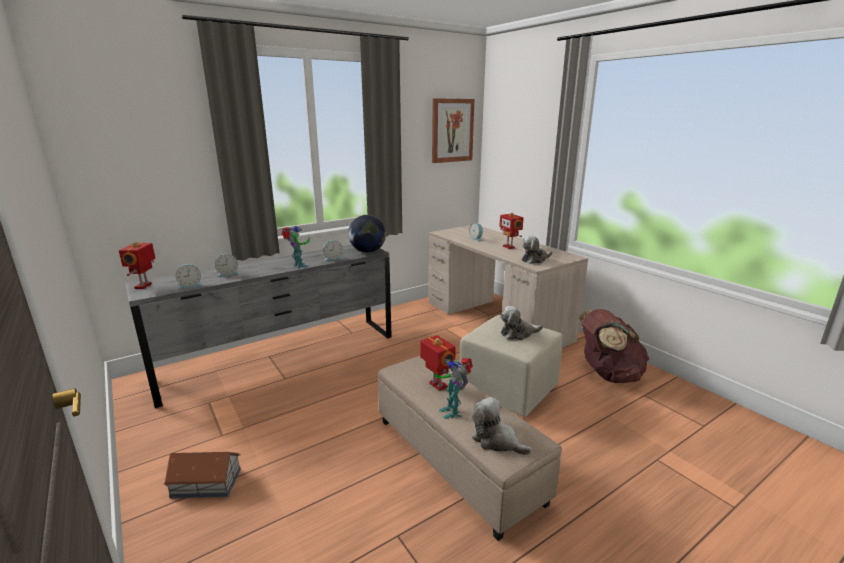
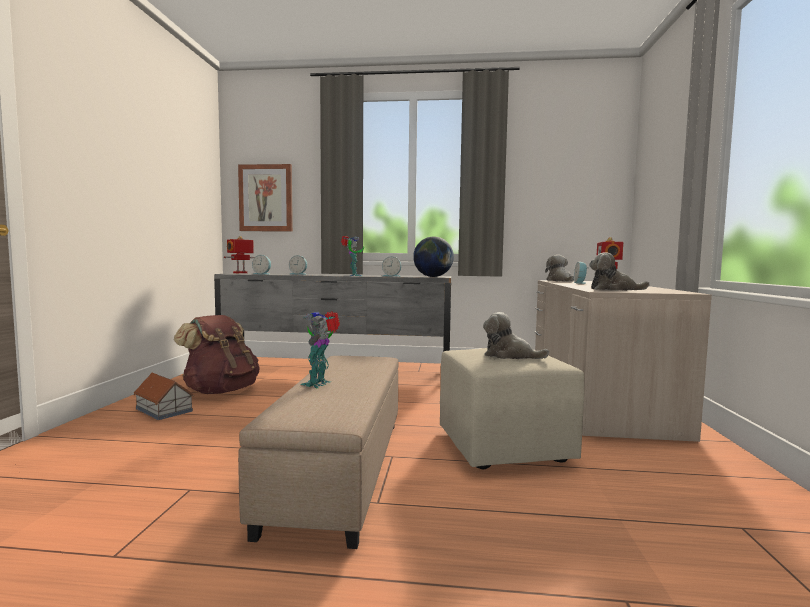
camera: 40 degrees right, 15 degrees down
(437, 385) = (349, 370): toy robot -> none
(452, 130) = (585, 166): picture -> picture (266, 198)
(496, 440) = (303, 407): plush toy -> plush toy (560, 281)
(607, 375) = (699, 484): brown backpack -> brown backpack (221, 391)

